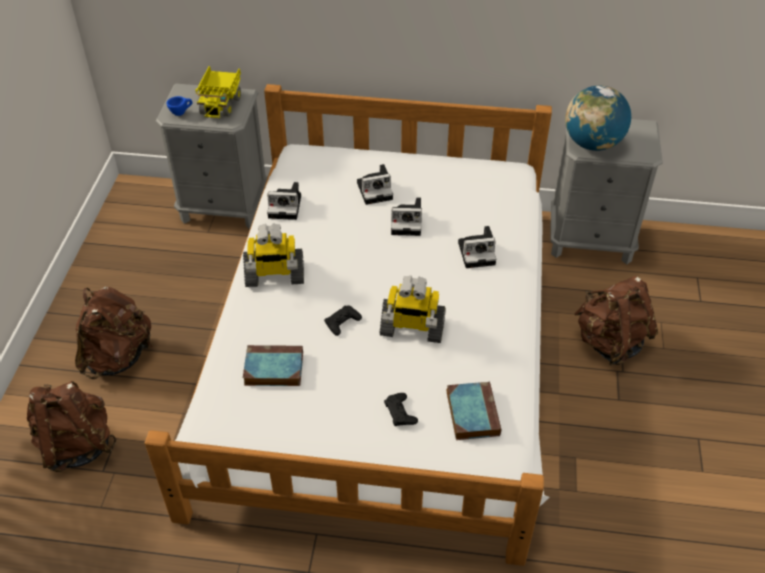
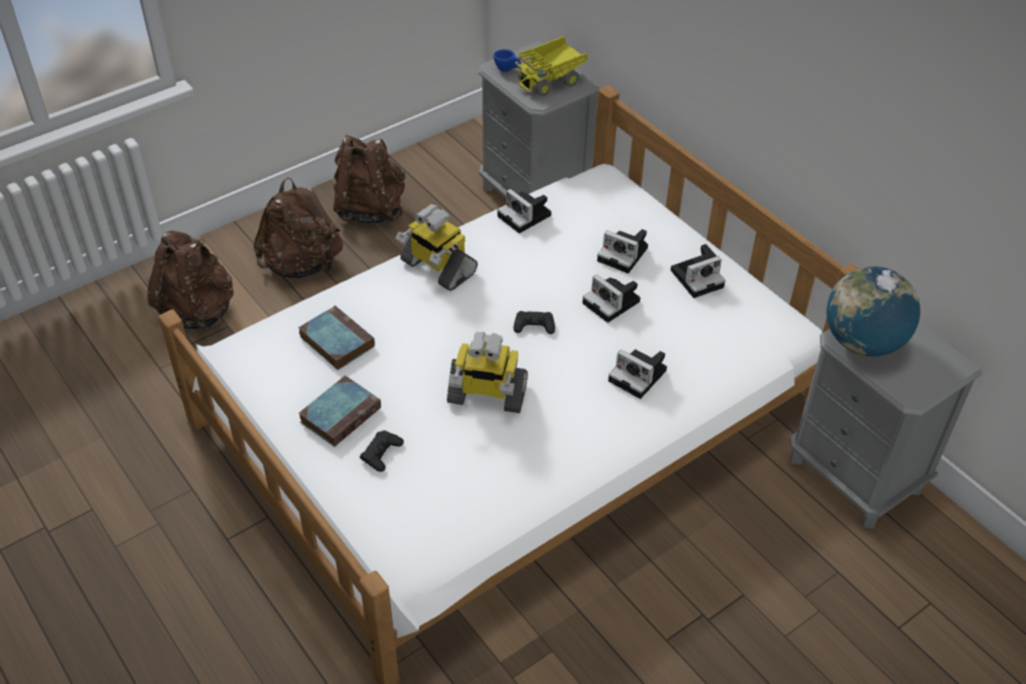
camera: 45 degrees right, 0 degrees up
(342, 322) = (437, 346): black game controller -> black game controller (534, 326)
(411, 328) = (486, 395): toy robot -> toy robot turned 45 degrees counterclockwise
(433, 176) = (698, 277): none -> camera
(471, 412) = (437, 502): book -> book (341, 414)
(609, 343) = (732, 584): brown backpack -> brown backpack (370, 209)

